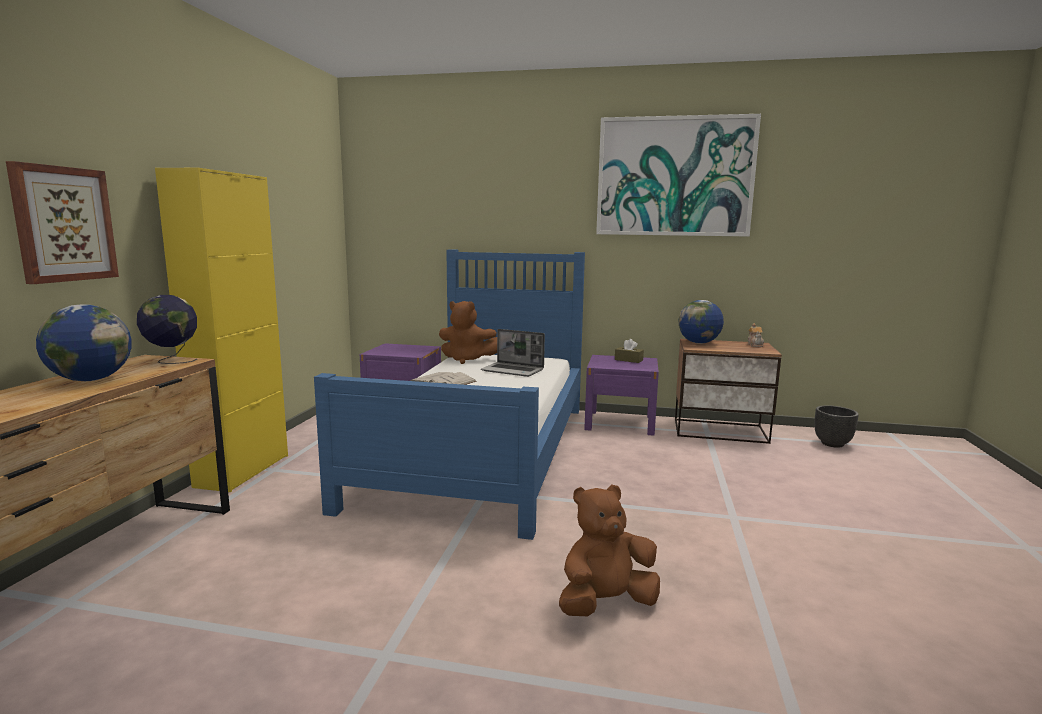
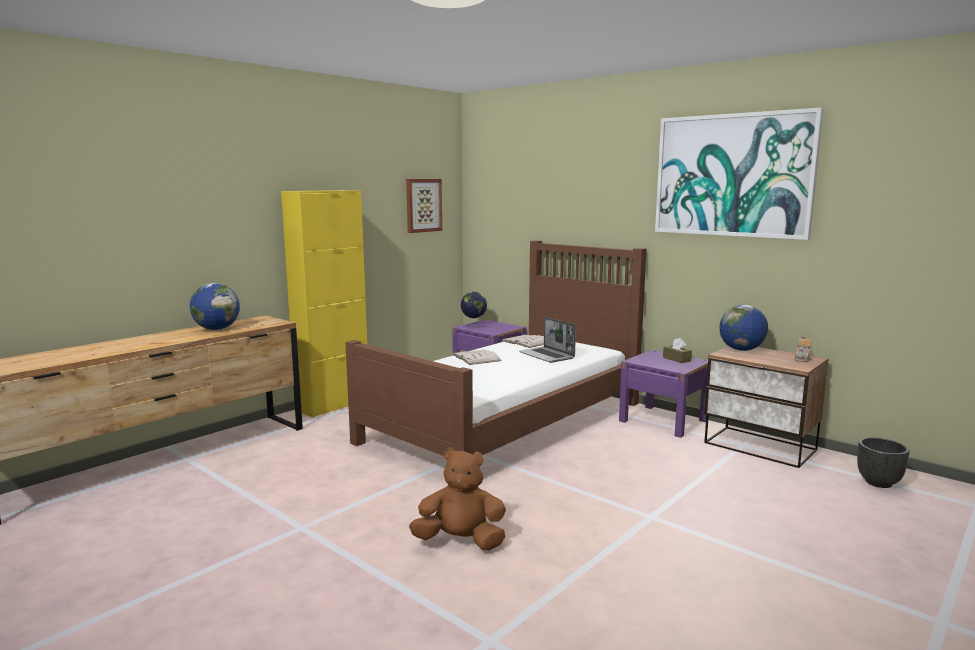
camera: 30 degrees right, 0 degrees up
(63, 224) = (217, 232): picture -> picture (423, 205)
(172, 360) = (272, 321): globe -> globe (473, 325)
(467, 360) = (526, 342): brown plush toy -> white book
(481, 450) = (507, 421): blue bed -> brown bed

